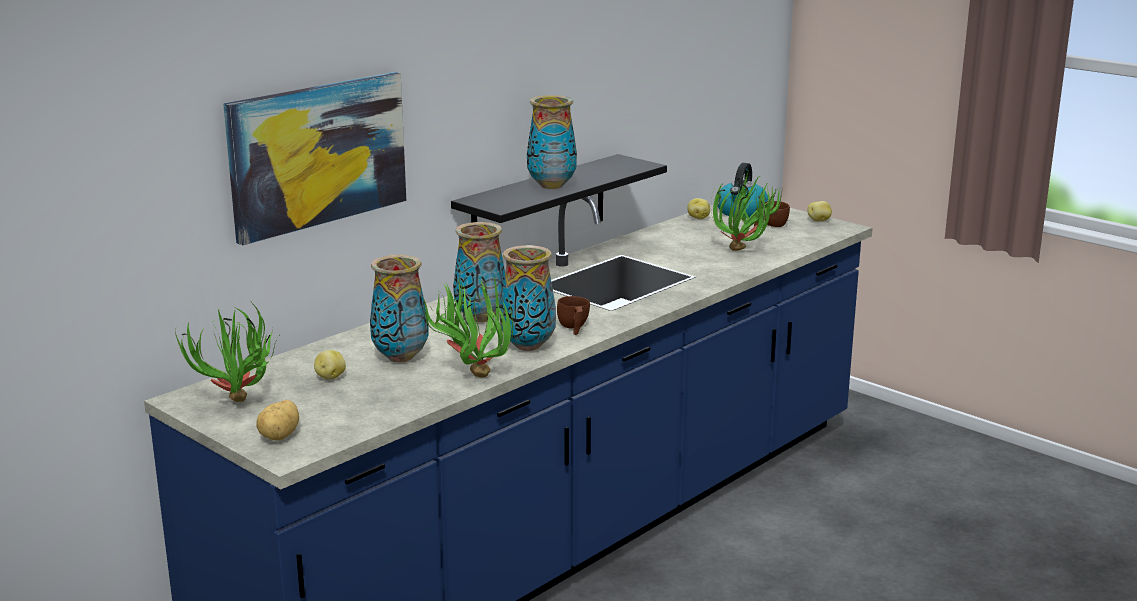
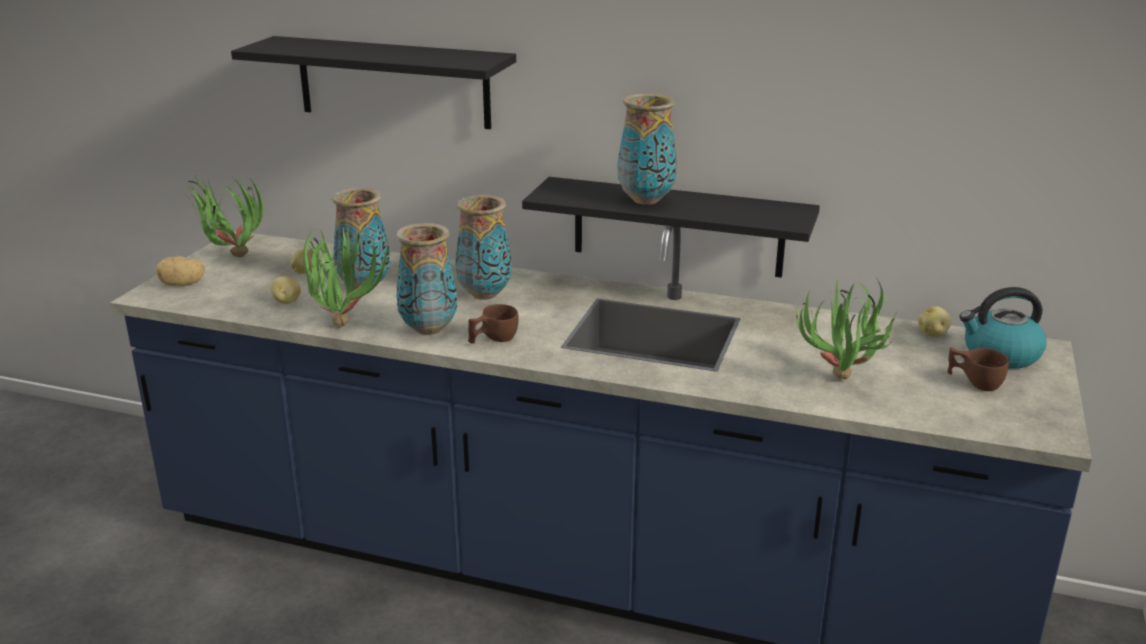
camera: 65 degrees right, 5 degrees up
(317, 154) = (393, 82): picture -> black shelf
(819, 220) = (1053, 413): potato -> potato (286, 301)

